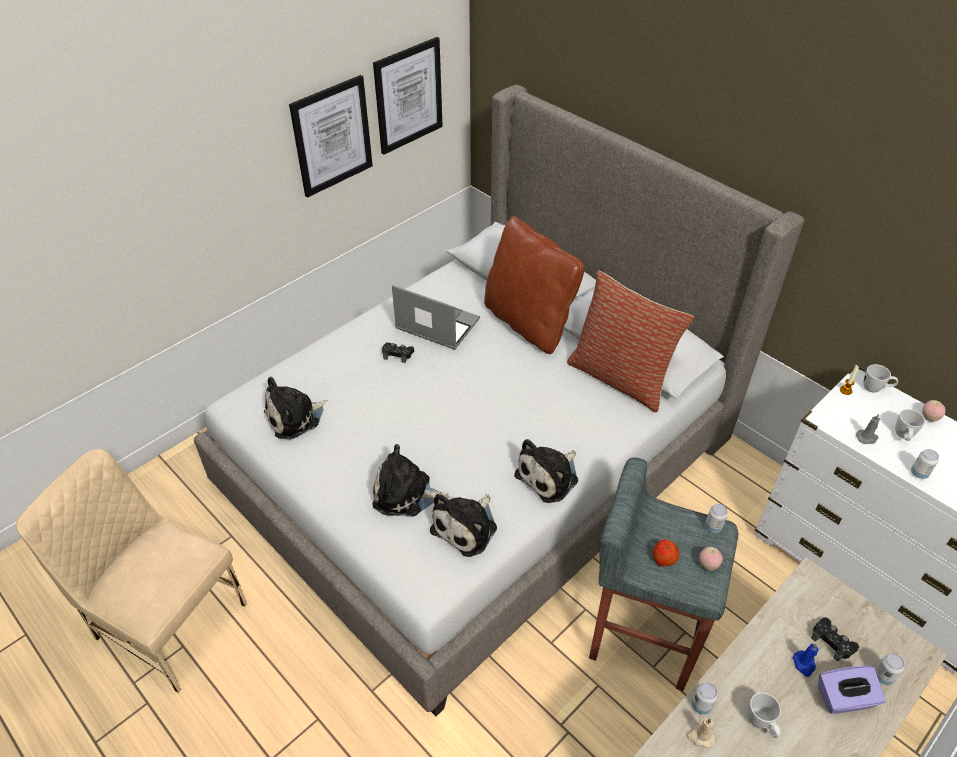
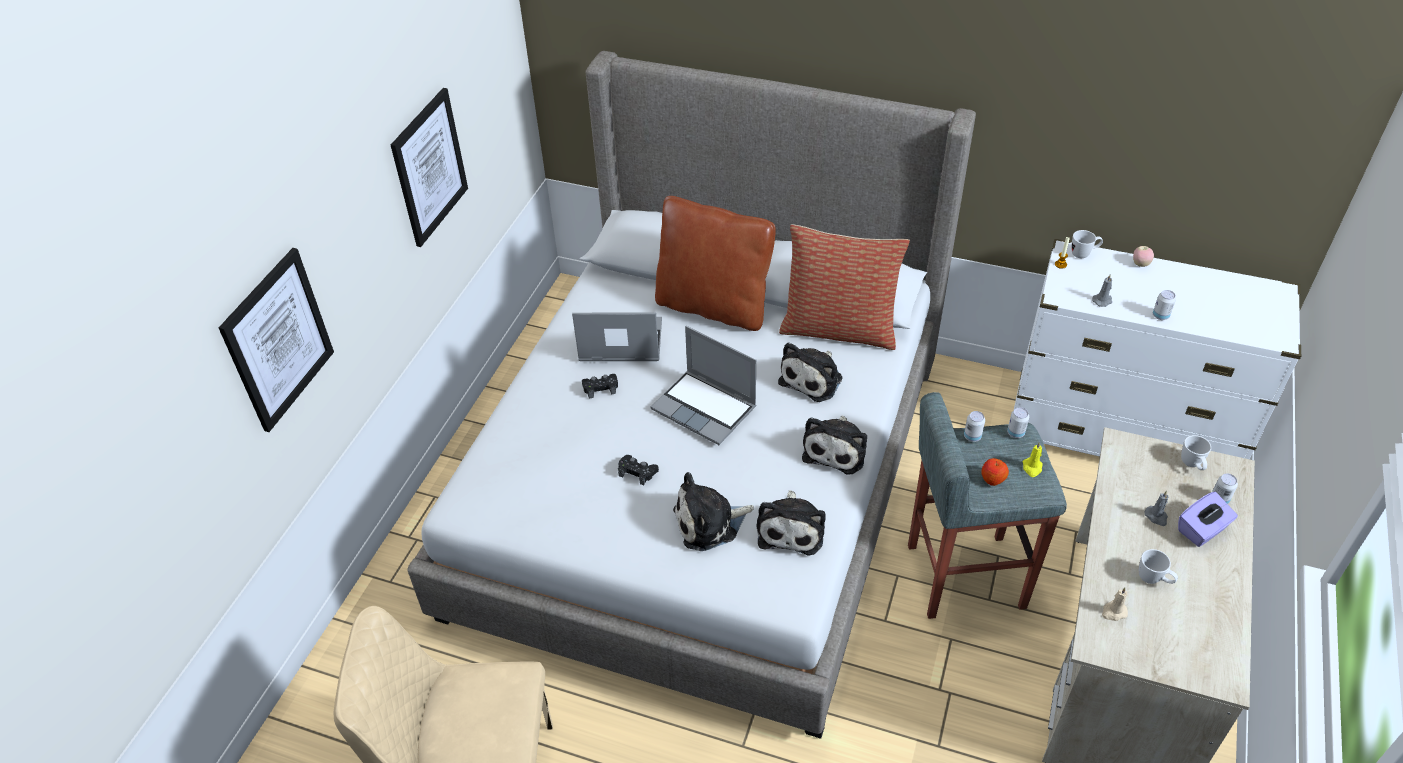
camera: 25 degrees left, 0 degrees up
(296, 417) = (538, 493): plush toy -> plush toy (813, 378)
(408, 96) = (483, 96): picture -> picture (278, 340)
(465, 401) = (705, 408): none -> laptop
(701, 705) = (1099, 587): can -> can (972, 436)
(708, 565) = (1032, 468): apple -> yellow candle
(804, 664) = (1156, 517): blue candle -> grey candle
(832, 642) = (1166, 489): black game controller -> black game controller (637, 472)
(903, 437) = (1130, 289): white mug -> white mug (1192, 465)

